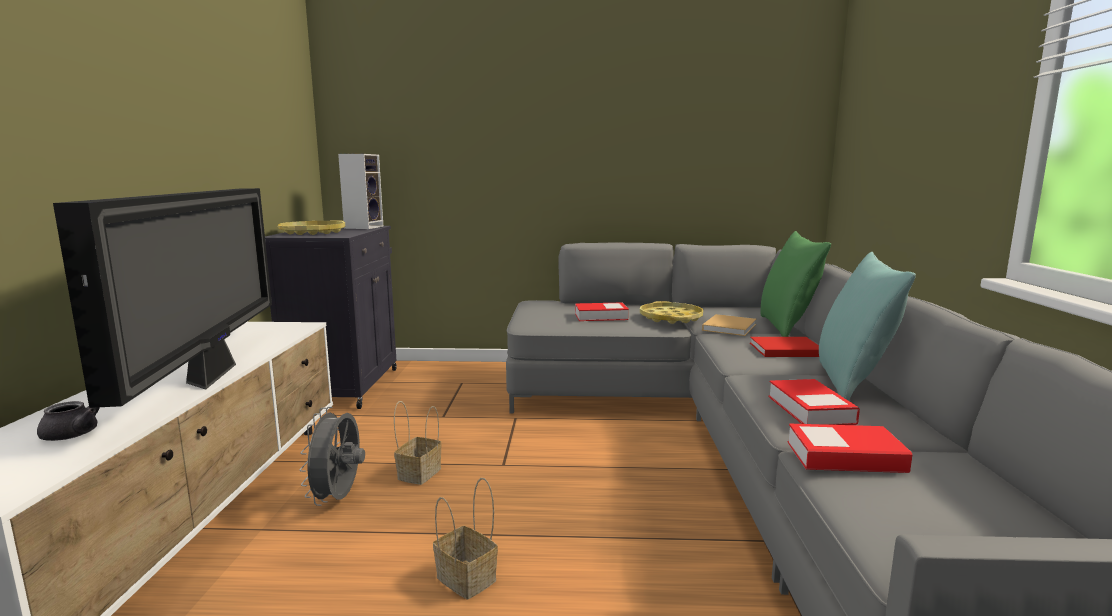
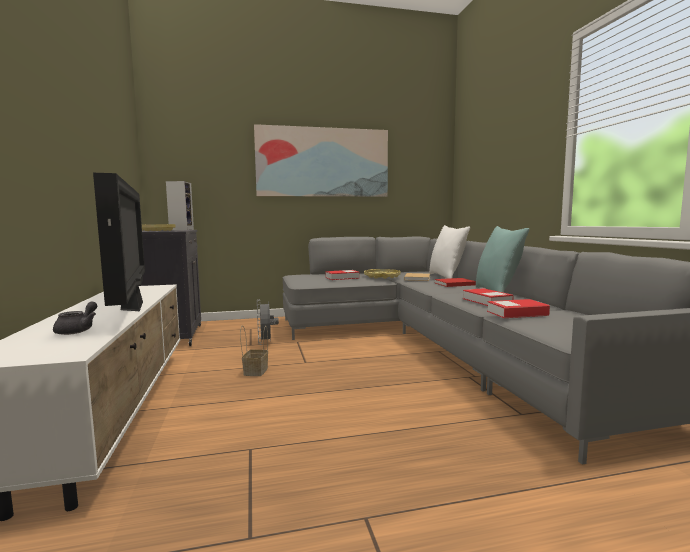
camera: 15 degrees left, 5 degrees down
(339, 499) = (212, 388): grey fan -> grey fan (266, 343)
(468, 579) = (321, 411): basket -> none
(594, 114) = (323, 162): none -> picture
(787, 327) = (446, 277): green pillow -> white pillow

